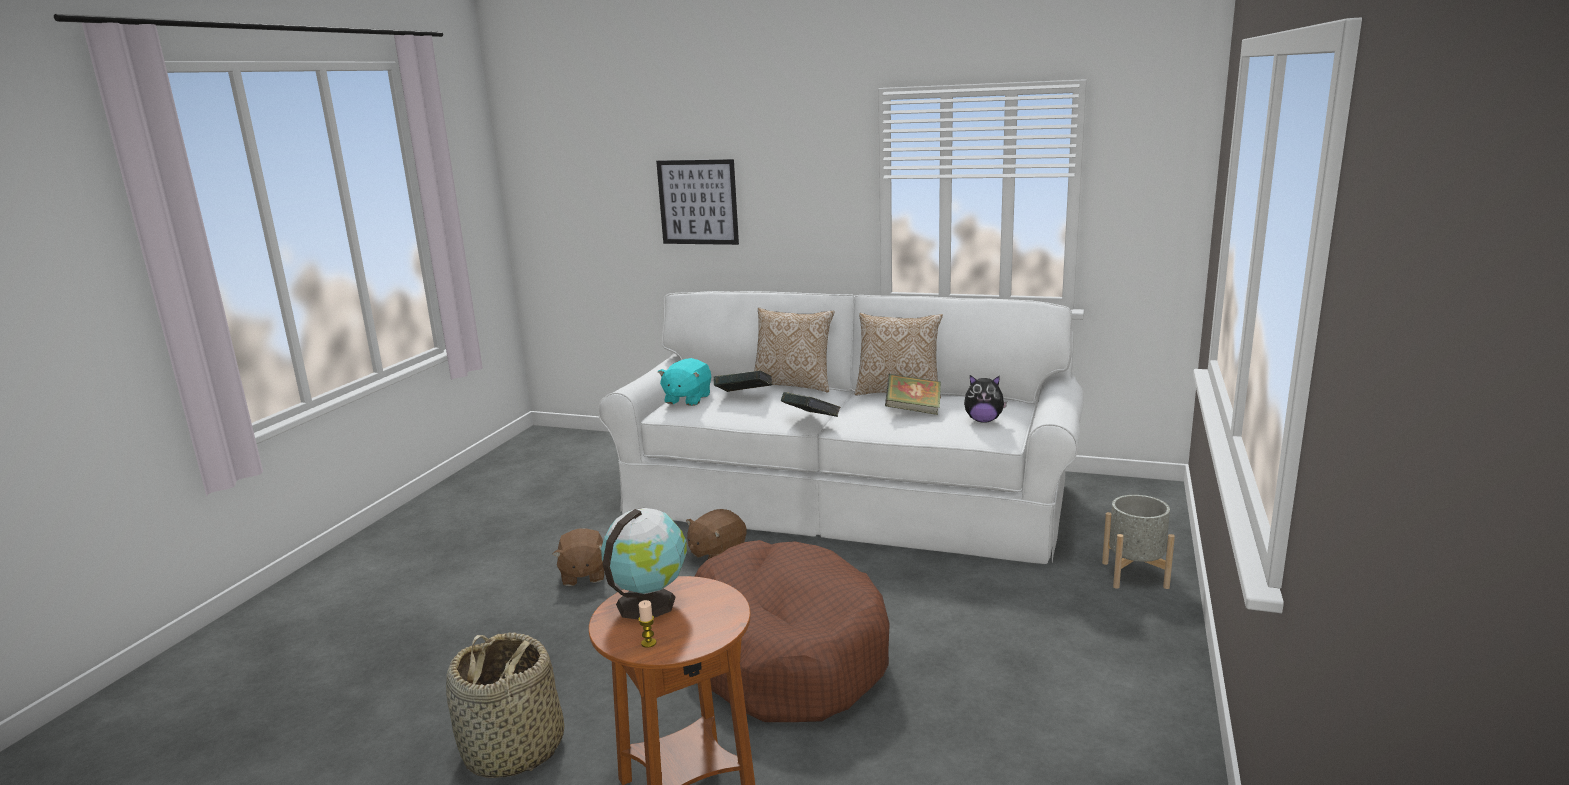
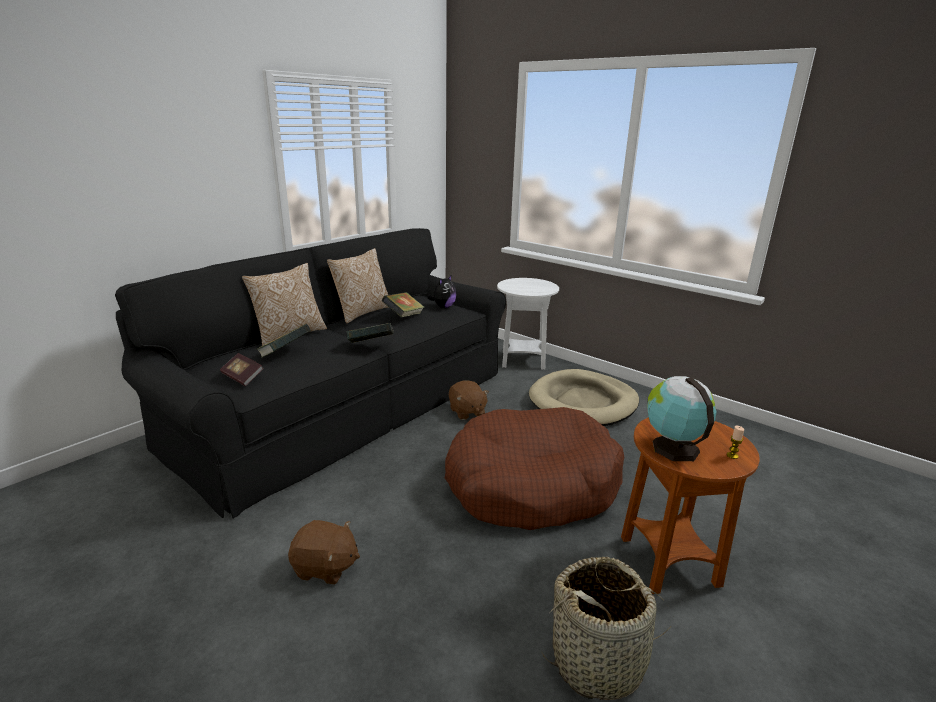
camera: 70 degrees left, 5 degrees up
(687, 399) = (242, 377): turquoise plush toy -> book
(698, 202) = (86, 184): picture -> none
(717, 553) = (366, 480): brown plush toy -> brown plush toy (467, 412)
(845, 500) = (348, 407): white sofa -> black sofa
(1055, 658) = (583, 402): none -> beige dog bed
(1135, 575) = (523, 361): grey planter -> white side table

